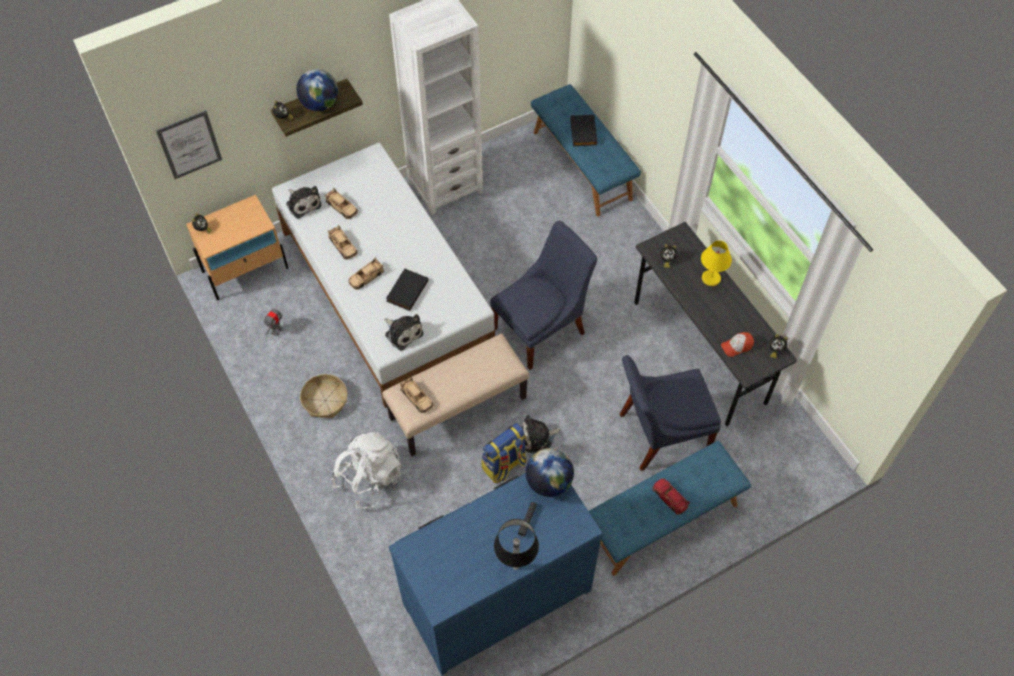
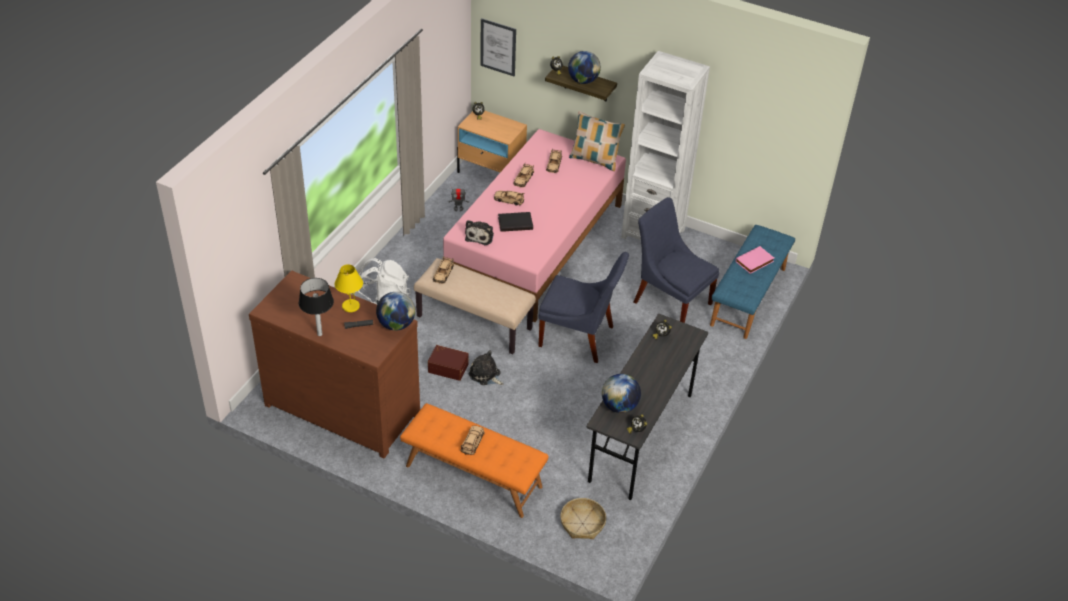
camera: 55 degrees right, 15 degrees down
(303, 203) = (539, 146): plush toy -> none
(325, 400) = (425, 255): basket -> basket (582, 524)
(363, 169) = (594, 160): none -> pillow
(386, 290) = (537, 244): white bed -> pink bed
(494, 594) = (343, 406): blue dresser -> brown dresser
(504, 465) = (448, 367): backpack -> brown storage box
(584, 132) = (754, 262): black book -> pink book
(659, 433) = (547, 443): blue chair -> blue chair (670, 300)
(663, 521) = (473, 476): blue bench -> orange bench
(670, 497) = (472, 442): red toy car -> beige toy car
(710, 279) = (668, 367): yellow table lamp -> yellow table lamp (350, 306)
(736, 346) = (619, 406): cap -> globe

